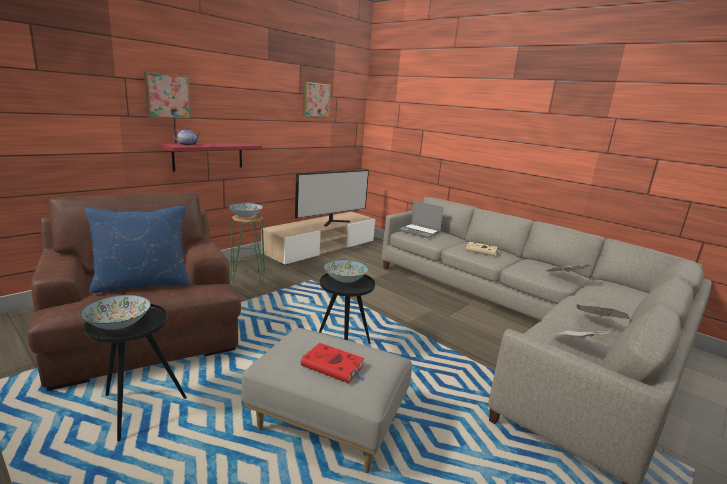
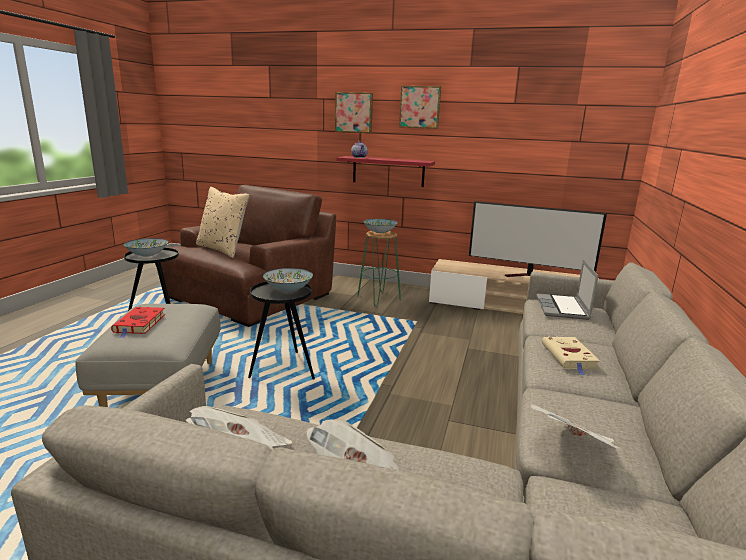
camera: 65 degrees right, 0 degrees up
(142, 284) = (223, 249): blue pillow -> beige pillow
(315, 99) = (540, 110): picture -> picture (420, 107)

